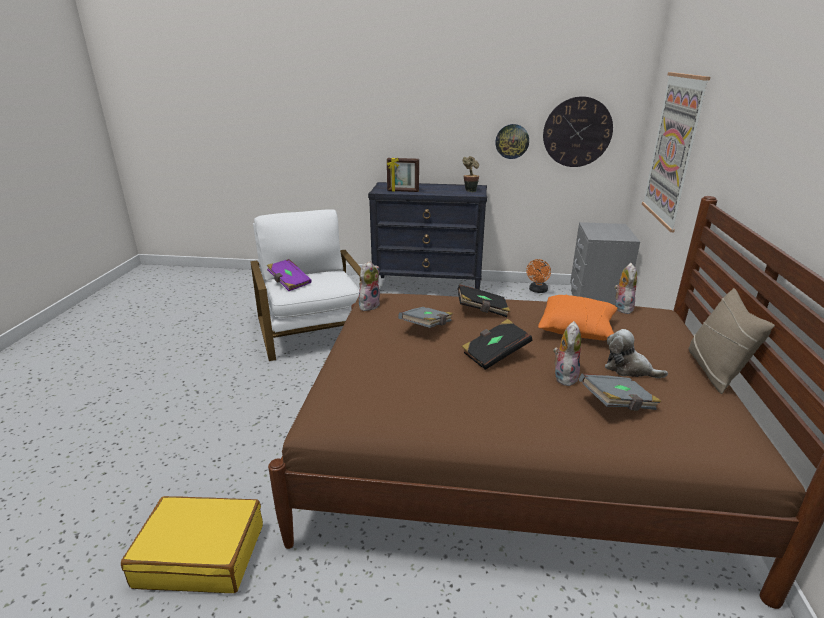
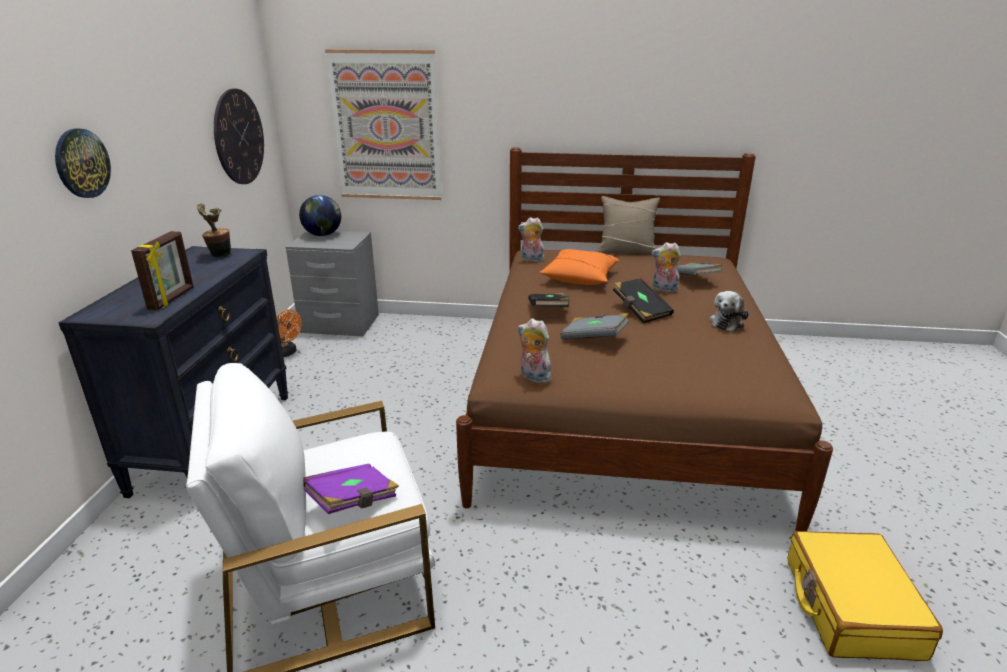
camera: 90 degrees left, 0 degrees up
(512, 141) = (194, 169): wall clock -> wall clock (81, 163)
(615, 228) = (323, 235): none -> globe
(629, 369) = (641, 270): plush toy -> plush toy (727, 322)

